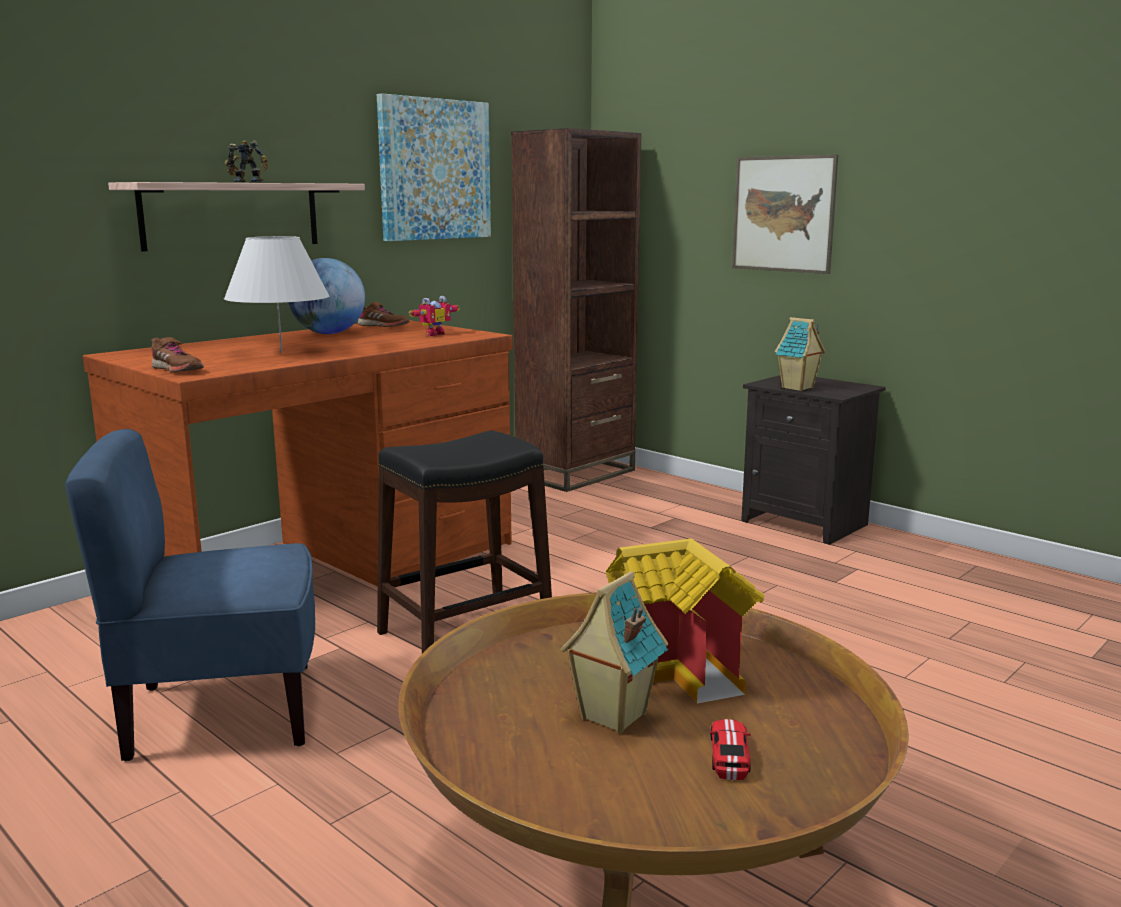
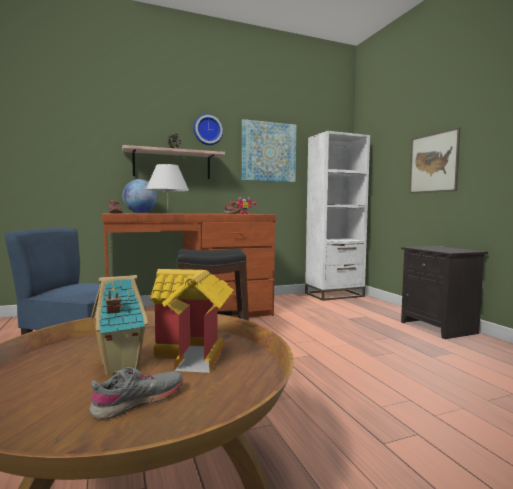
camera: 25 degrees right, 10 degrees down
(305, 122) = (207, 130): none -> wall clock
(329, 333) = (204, 213): globe -> globe (140, 213)
(576, 474) = (334, 295): brown bookcase -> white bookcase
(729, 756) = (139, 401): toy car -> grey shoe
(798, 388) = (430, 249): toy house -> none

